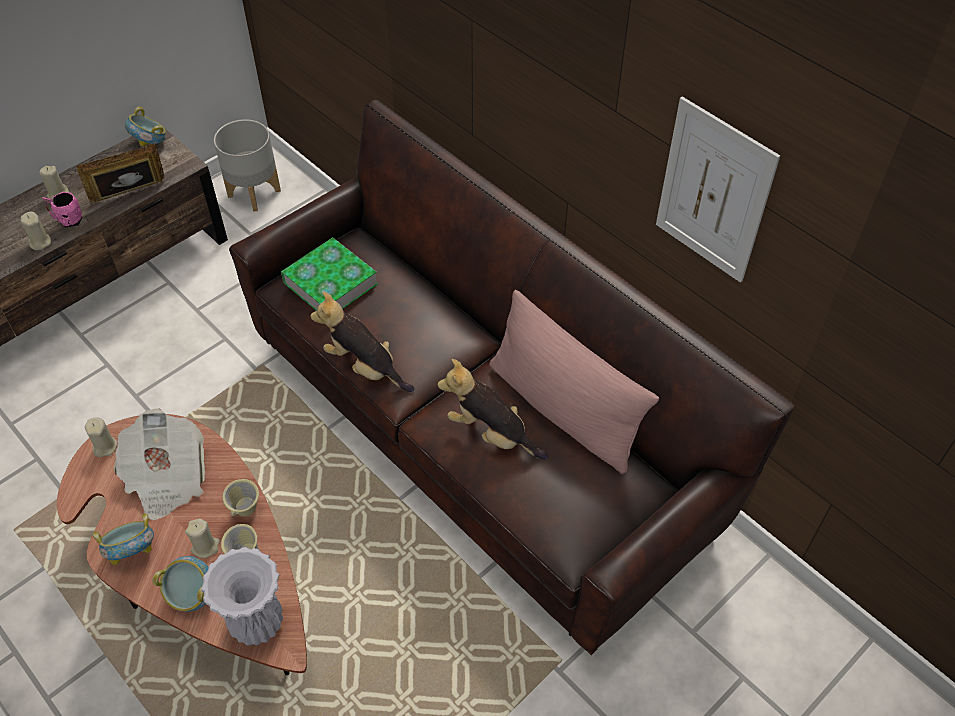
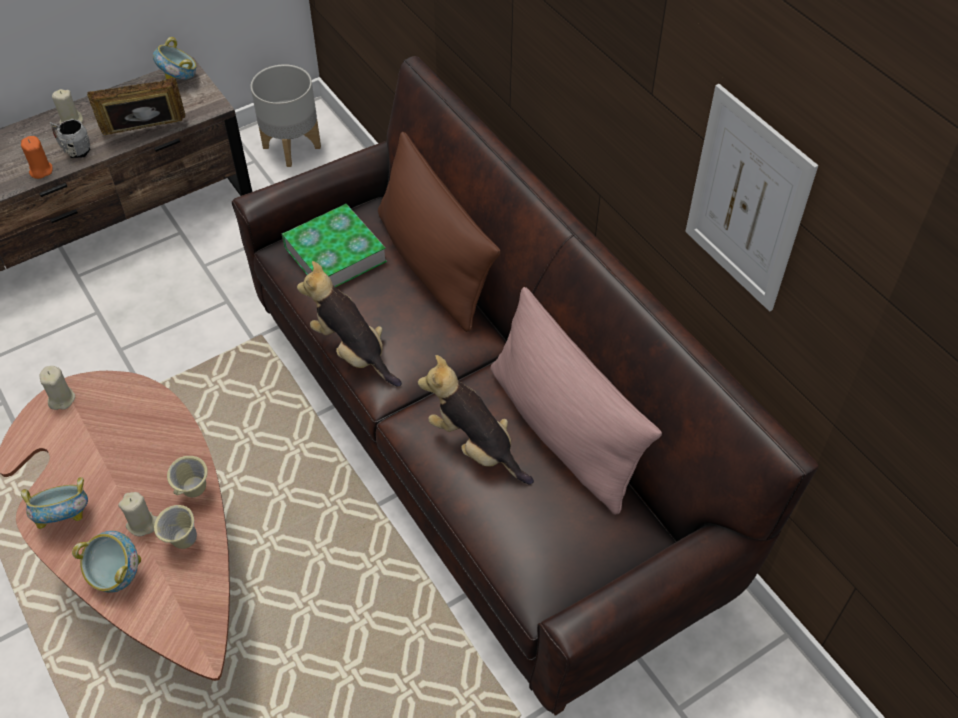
camera: 10 degrees right, 0 degrees up
(40, 242) = (41, 170): beige candle -> orange candle
(67, 220) = (74, 150): pink mug -> grey mug
(166, 478) = (118, 442): newspaper -> none
(257, 625) = (178, 619): white vase -> none
(419, 281) = (433, 264): none -> brown pillow

